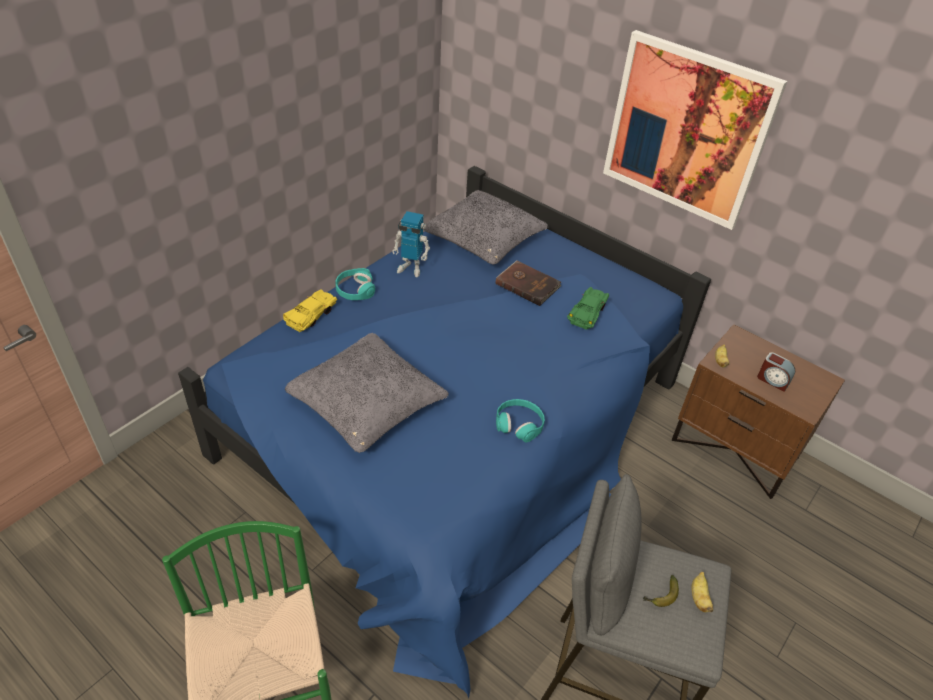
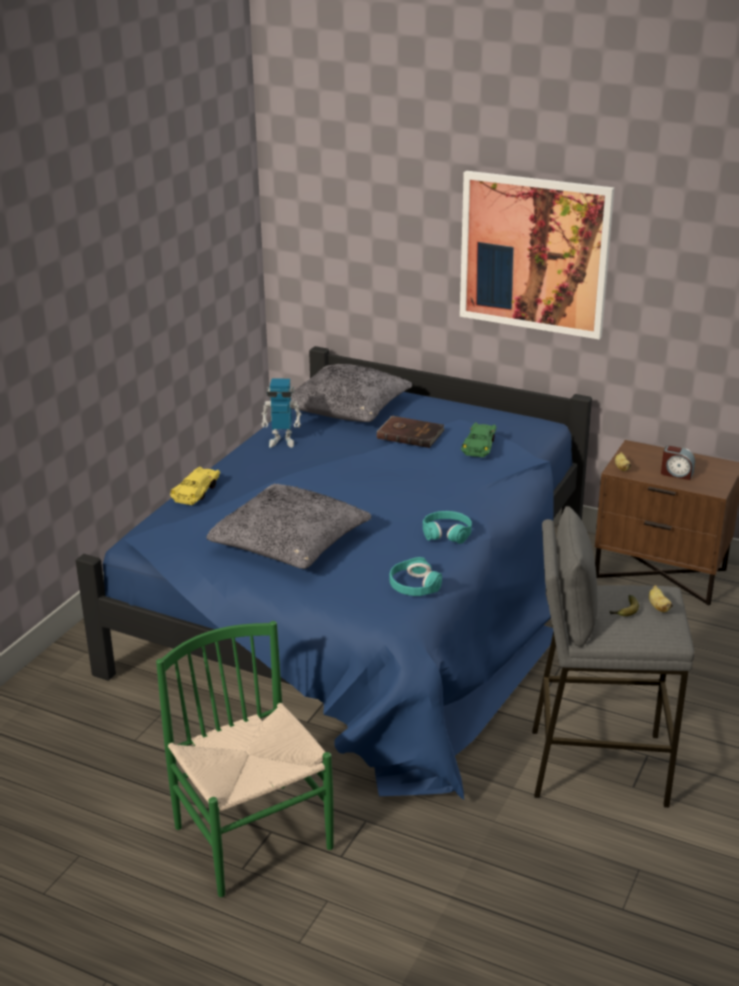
camera: 10 degrees left, 15 degrees down
(355, 290) = (232, 466): turquoise headphones -> turquoise headphones (414, 585)

